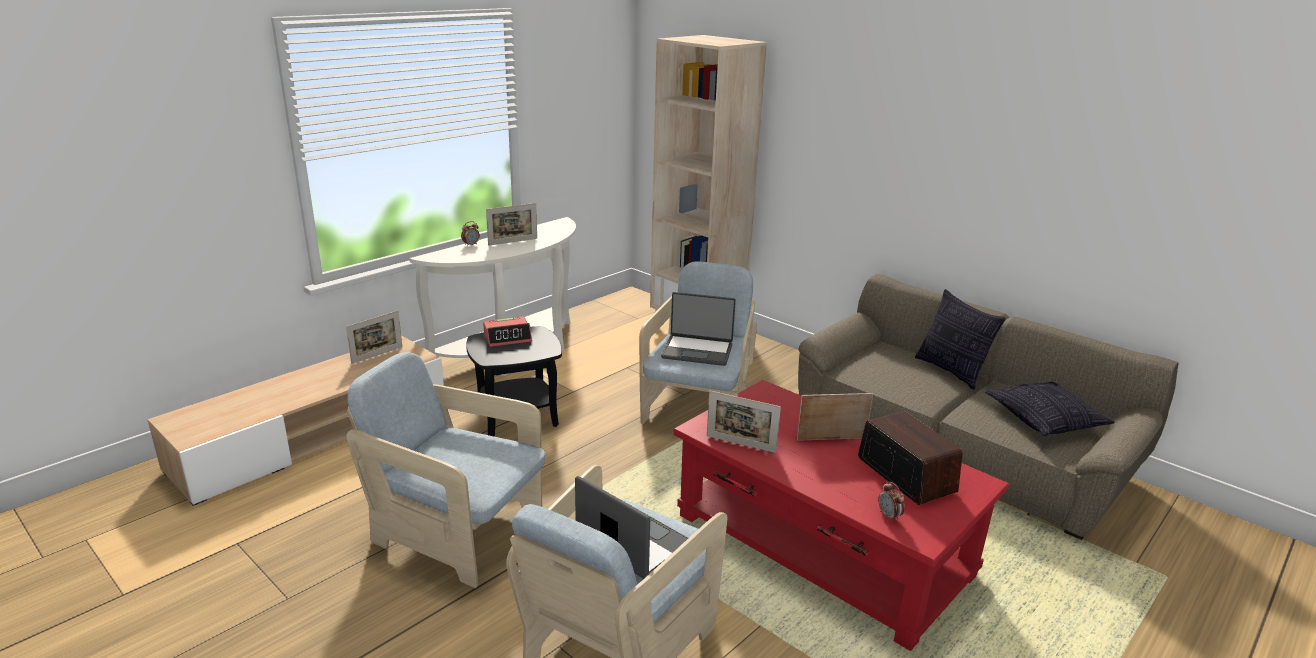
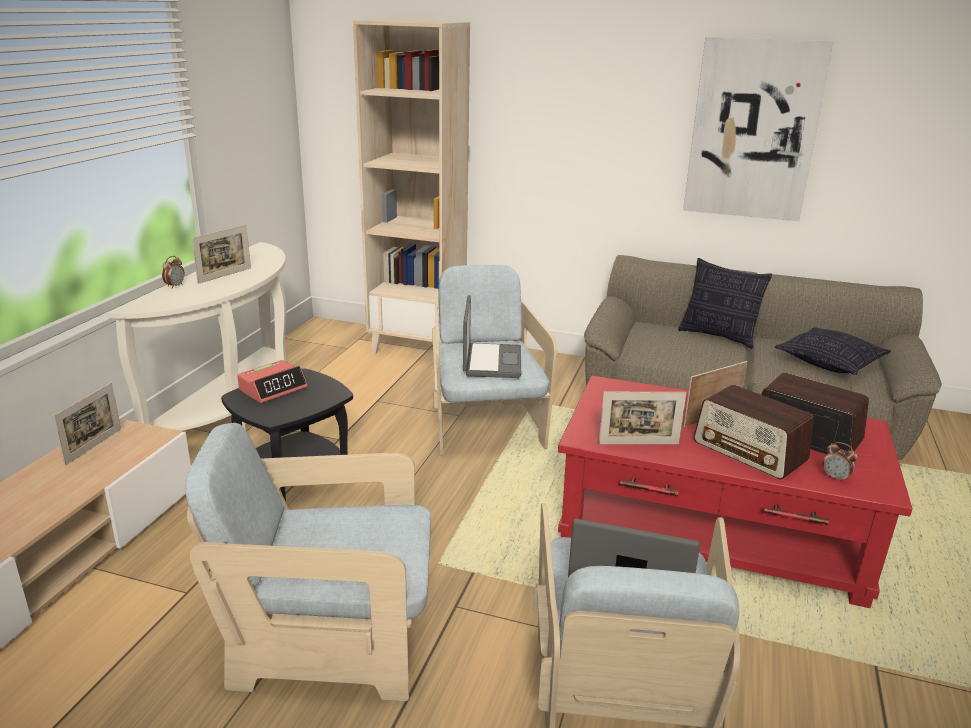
camera: 25 degrees left, 0 degrees up
(697, 351) = (491, 362): laptop -> laptop turned 75 degrees counterclockwise
(834, 474) = (750, 451): none -> radio
(1012, 168) = (753, 130): none -> picture

